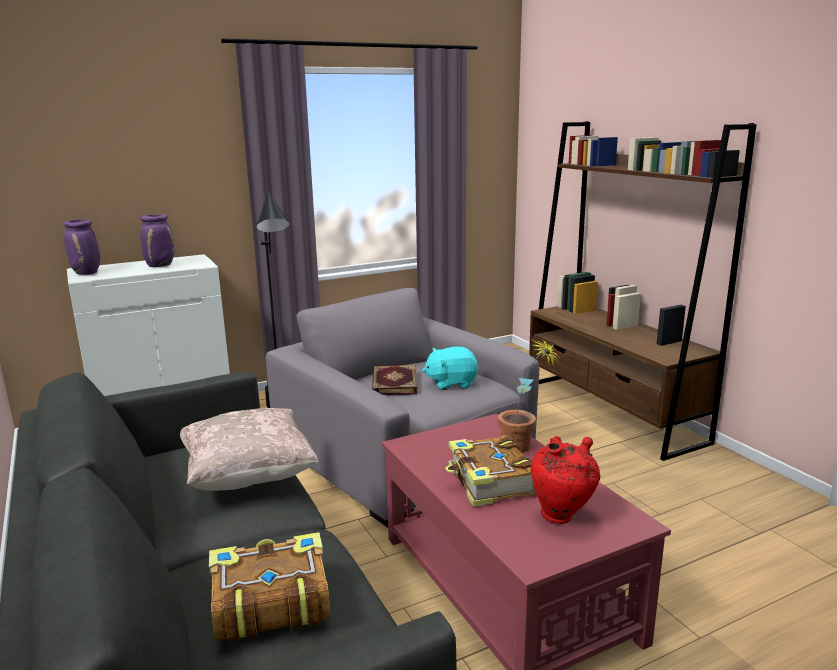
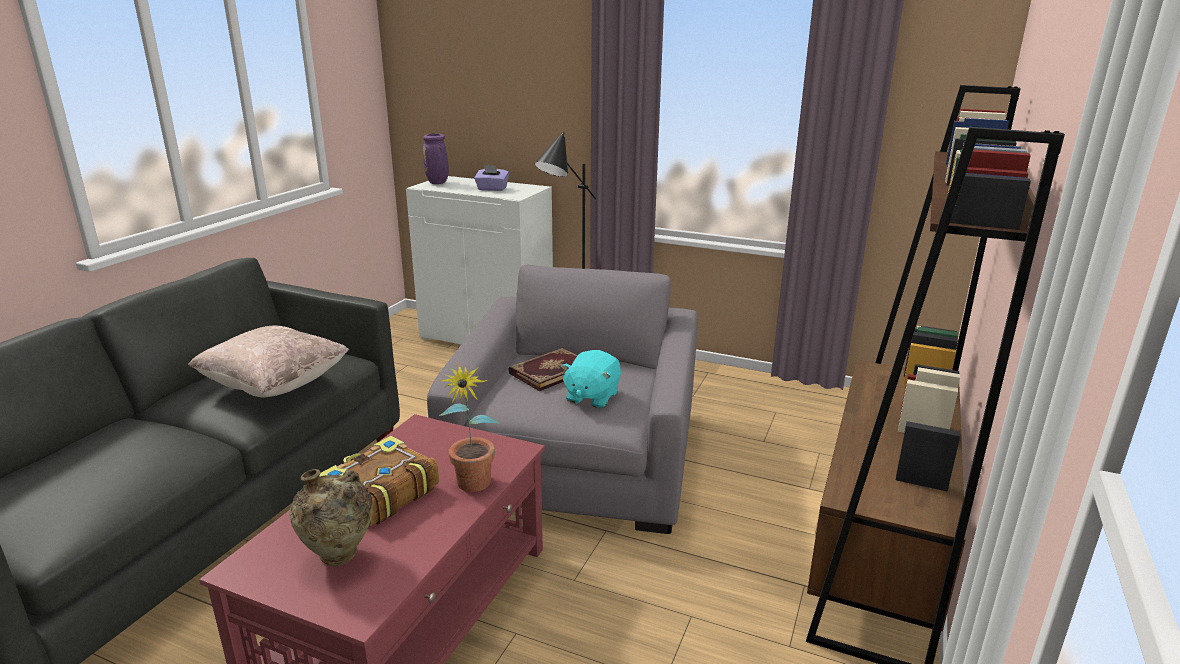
camera: 50 degrees right, 5 degrees up
(160, 265) = (492, 189): purple vase -> purple tissue box
(269, 601) = (88, 465): book -> none
(451, 383) = (591, 397): turquoise plush toy -> turquoise plush toy turned 105 degrees counterclockwise
(562, 517) = (340, 559): red vase -> beige vase

